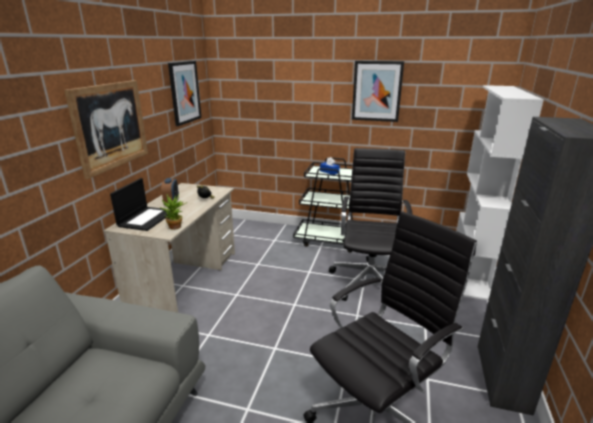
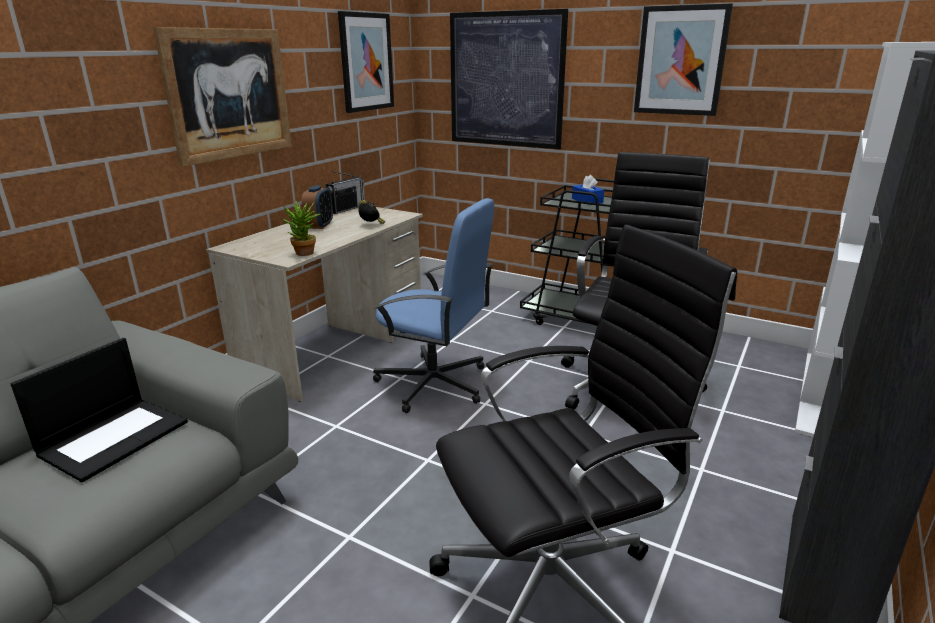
camera: 15 degrees right, 0 degrees up
(146, 218) = (272, 240): laptop -> laptop (114, 437)
(182, 188) = (346, 209): none -> radio
(259, 295) = (434, 384): none -> blue office chair
(271, 100) = (505, 80): none -> picture

